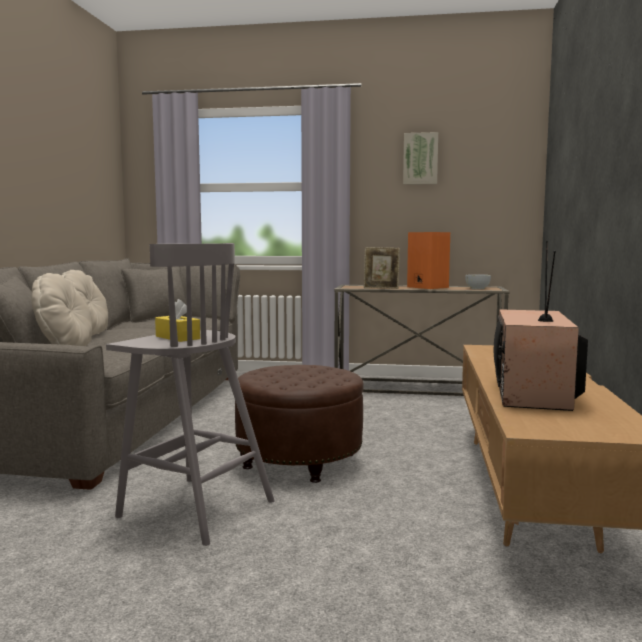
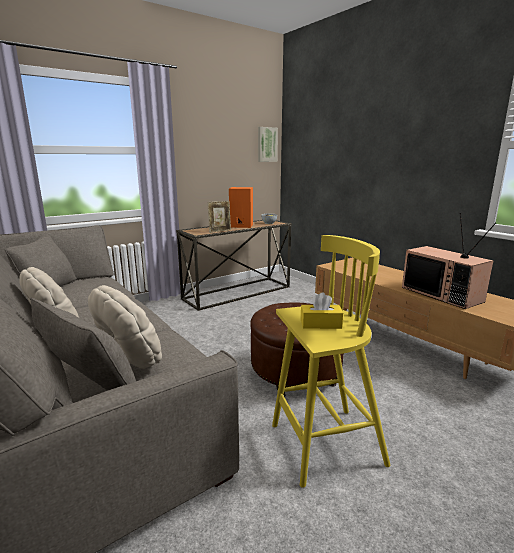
camera: 45 degrees left, 10 degrees up
(192, 507) = (323, 445): grey stool -> yellow stool
(420, 159) = (215, 131): picture -> picture (267, 144)

